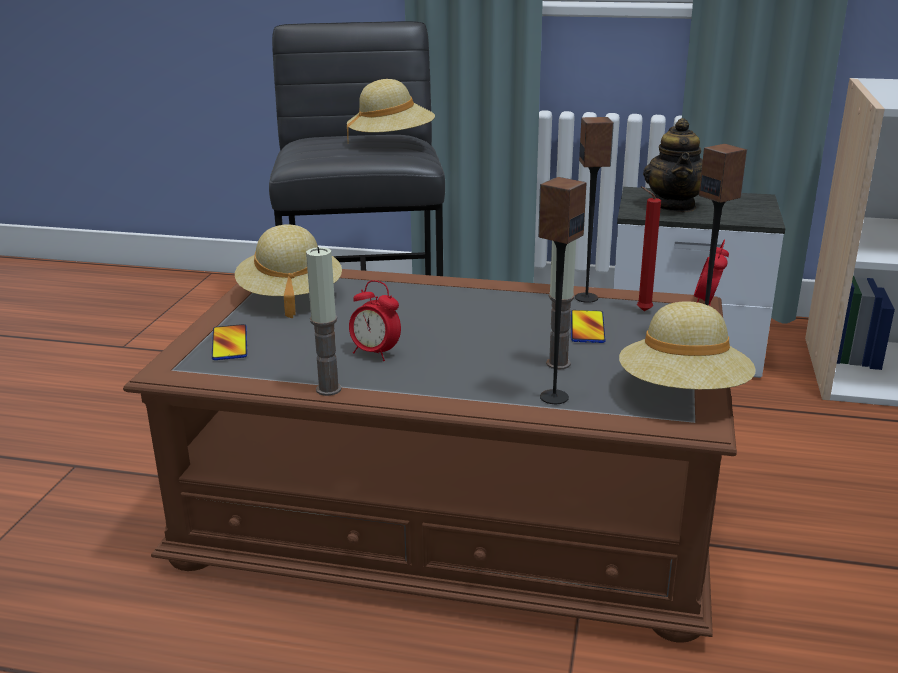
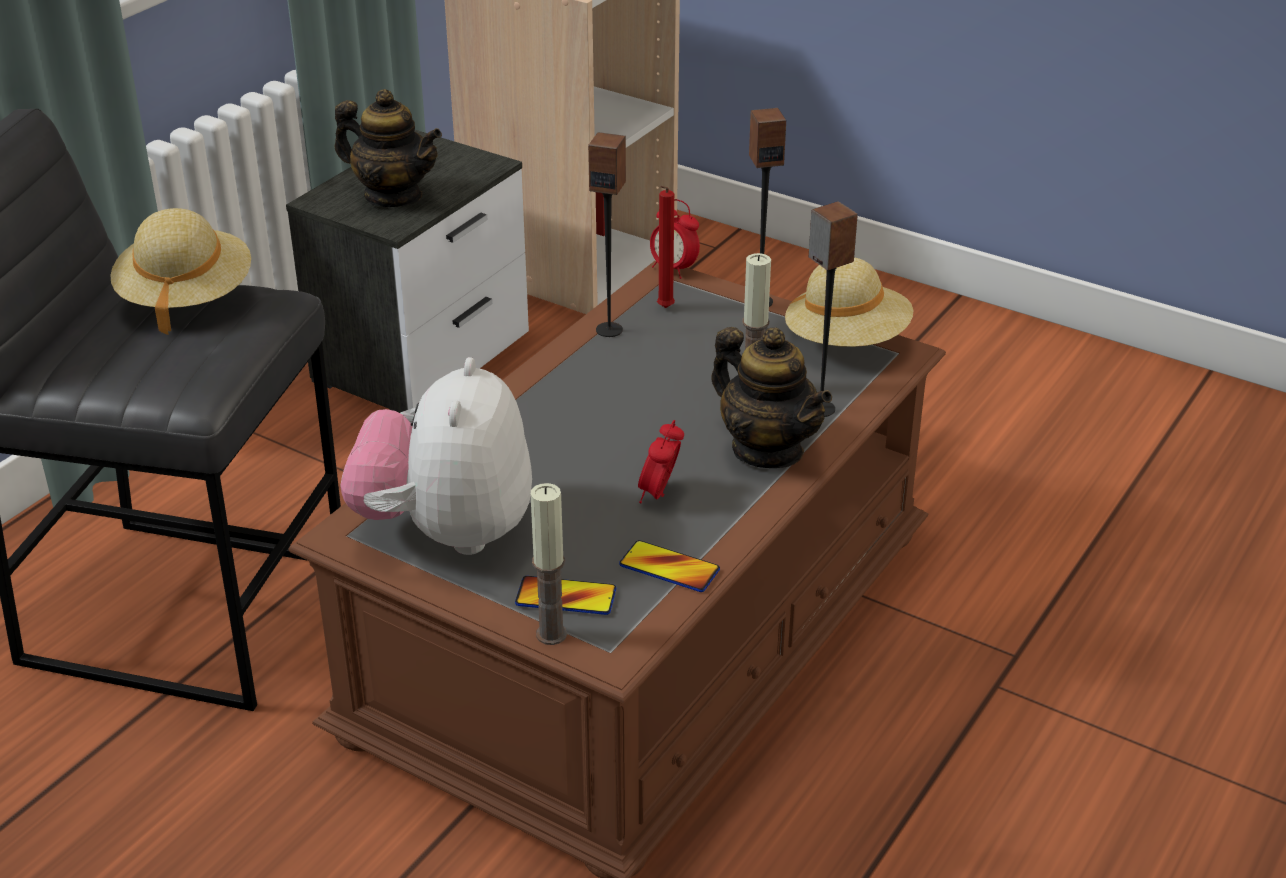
camera: 70 degrees left, 10 degrees up
(290, 296) = (447, 531): beige hat -> plush toy
(328, 389) = (730, 540): candle -> candle (551, 634)
(375, 353) = (660, 494): alarm clock -> alarm clock turned 150 degrees clockwise
(469, 384) = (767, 449): none -> teapot
(587, 328) = (683, 350): phone -> phone (669, 568)

